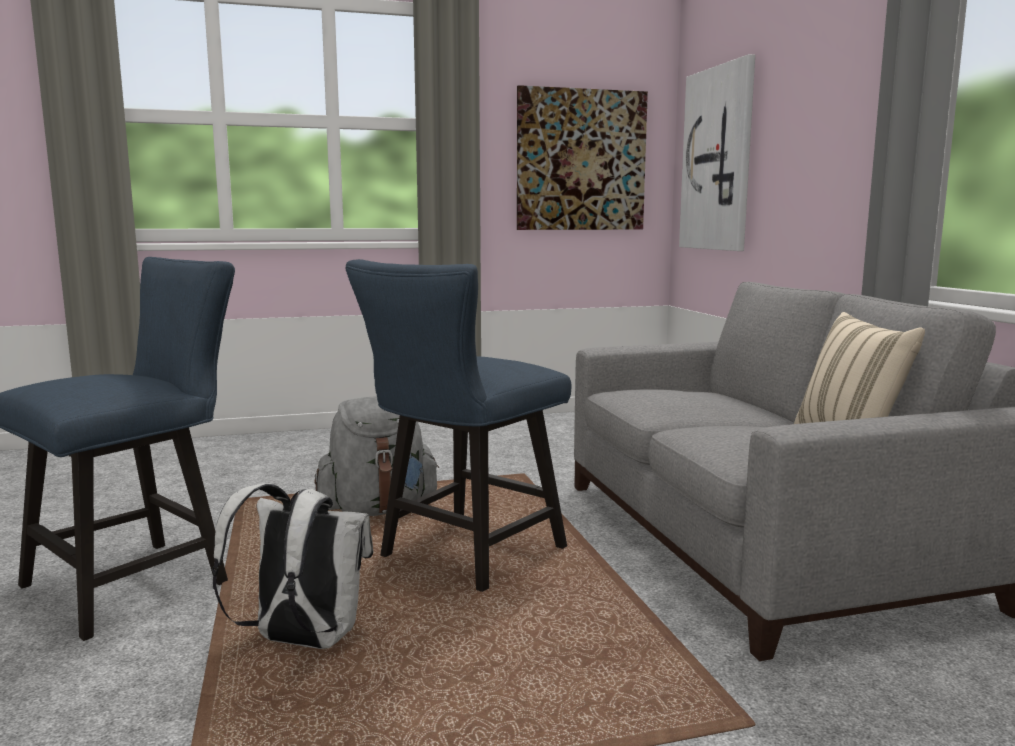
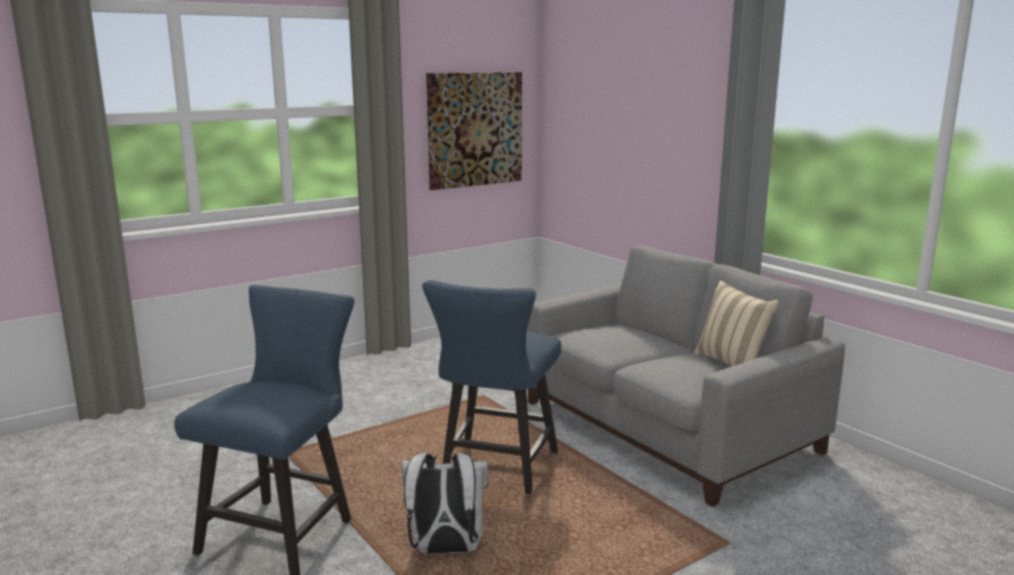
camera: 20 degrees left, 5 degrees up
(378, 509) = (403, 443): grey backpack -> none
(718, 159) = (585, 134): picture -> none

